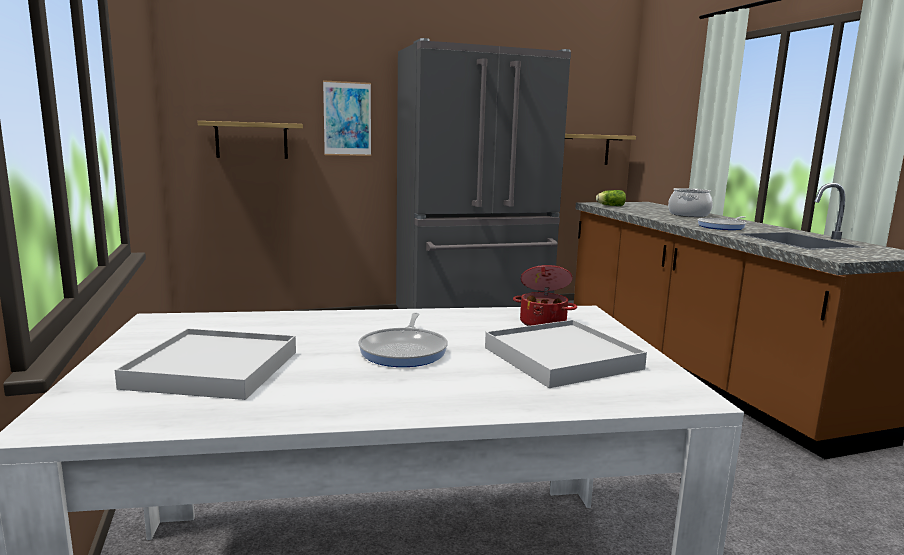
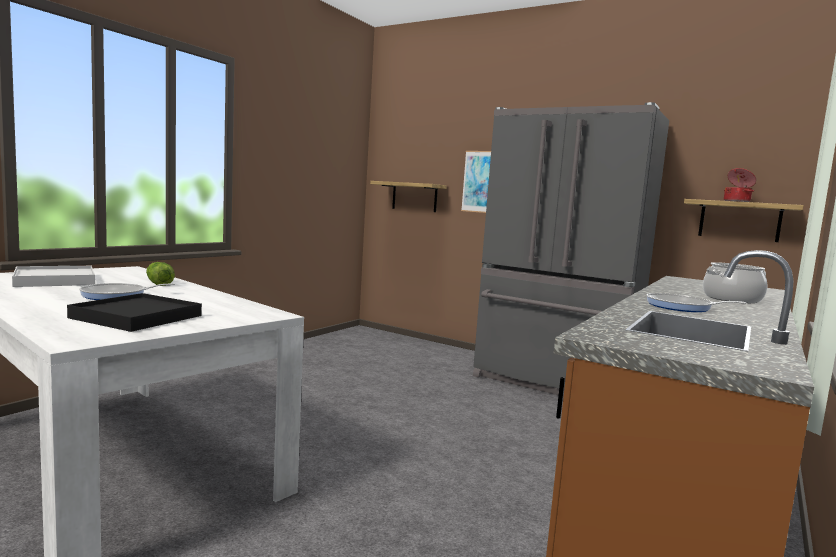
camera: 50 degrees right, 5 degrees down
(543, 322) = (225, 310): cooking pot -> cooking pot (737, 201)
(561, 358) = (137, 317): white tray -> black tray
(609, 205) = (685, 281): lettuce -> lettuce (158, 283)

